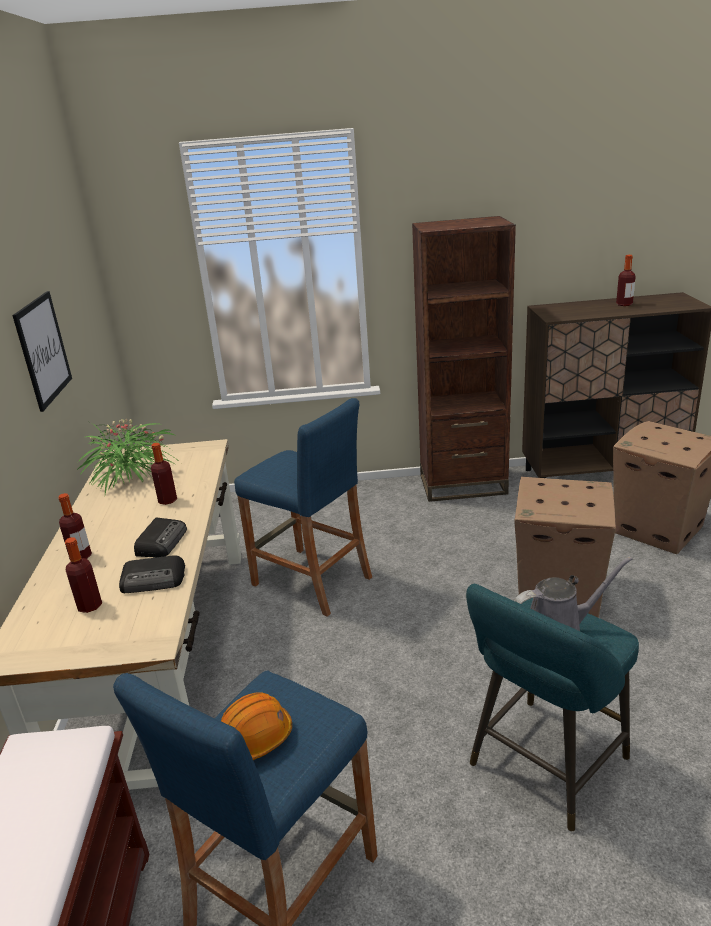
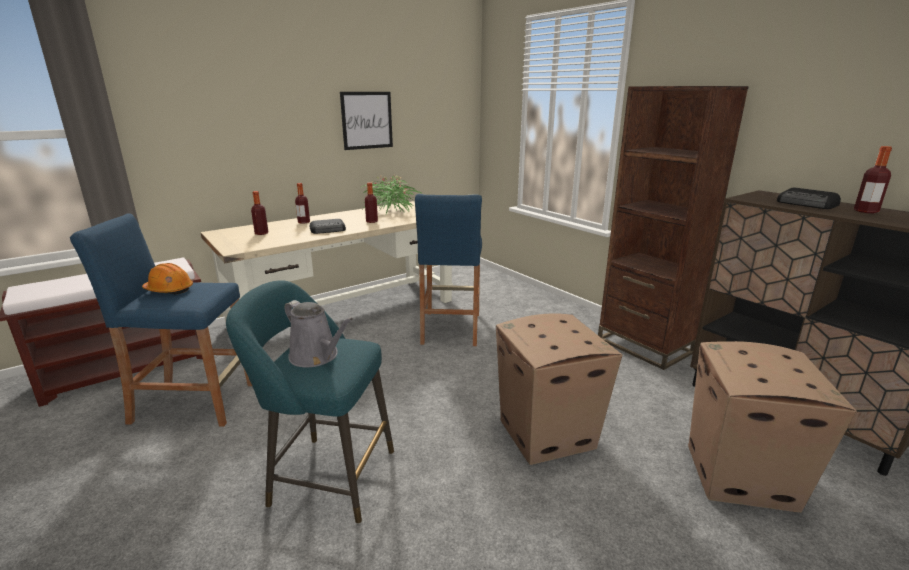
camera: 55 degrees right, 5 degrees down
(154, 580) = (291, 237): radio -> radio (807, 204)

